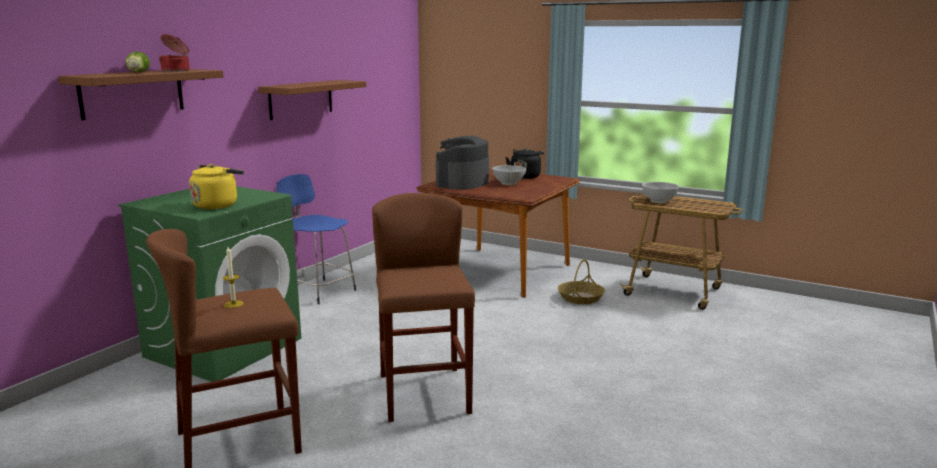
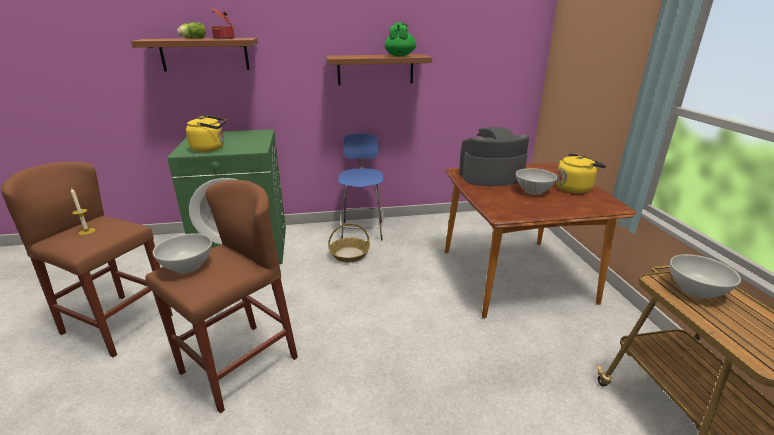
camera: 50 degrees right, 10 degrees up
(332, 82) = (400, 55): none -> green teapot
(409, 279) = (188, 266): none -> white bowl
(525, 176) = (575, 188): black kettle -> yellow kettle
(580, 298) = (537, 353): basket -> basket (349, 254)

